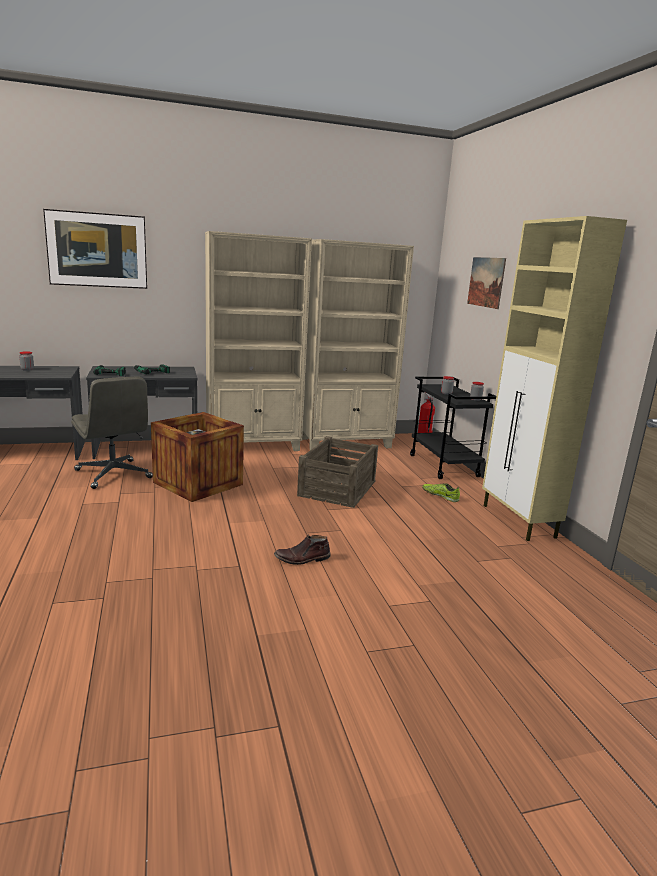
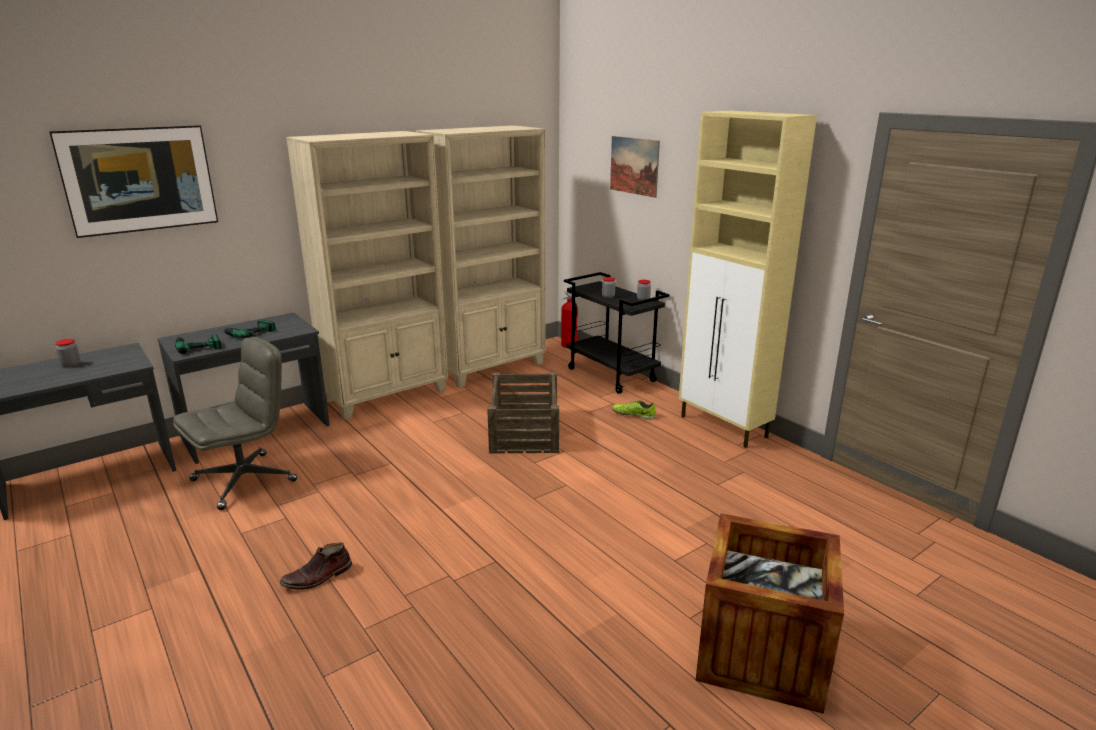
camera: 20 degrees left, 5 degrees up
(114, 474) = (245, 480): grey office chair -> grey office chair turned 75 degrees counterclockwise
(198, 483) = (363, 466): crate -> crate (761, 652)
(302, 559) = (554, 532): brown boot -> brown boot (317, 577)

